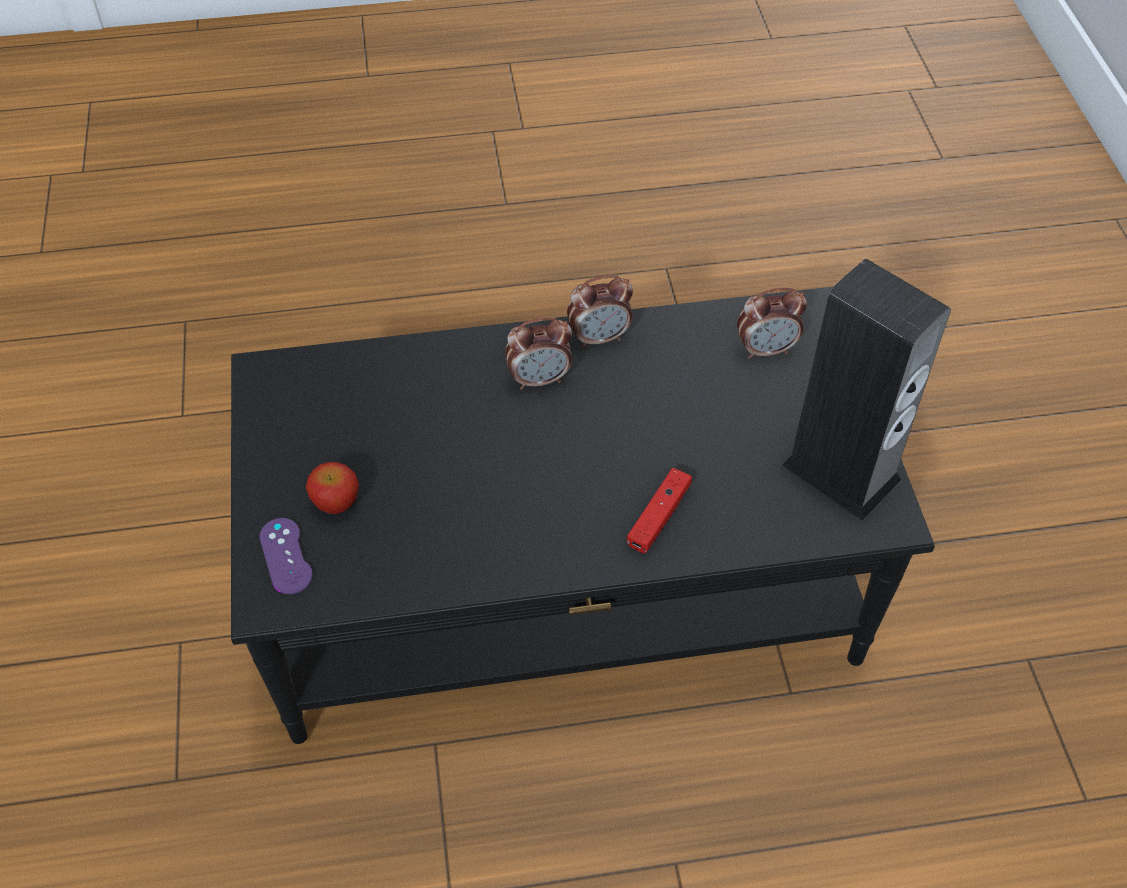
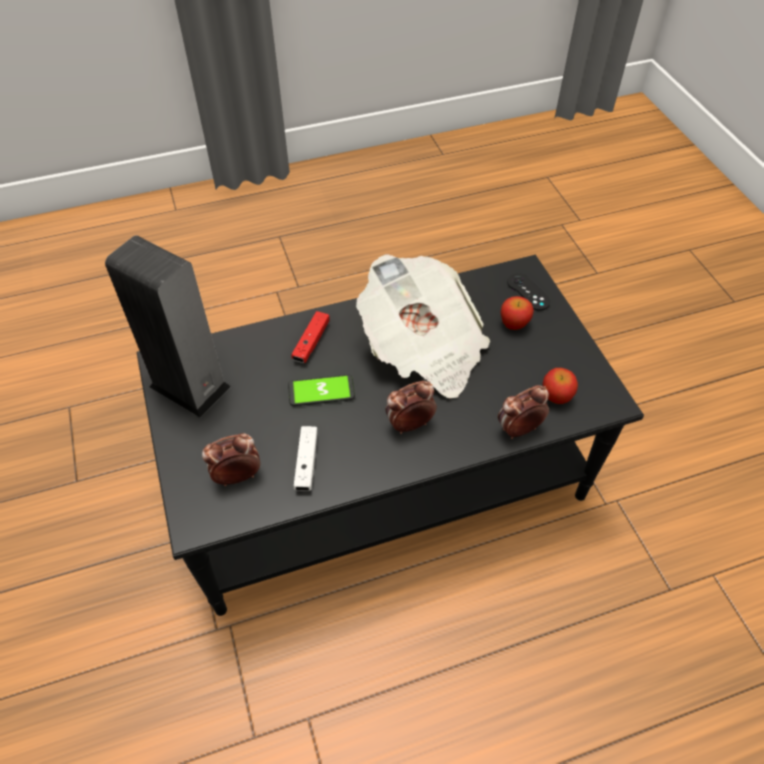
camera: 170 degrees right, 0 degrees up
(286, 556) = (528, 292): purple game controller -> black game controller
(331, 388) = (556, 396): none -> apple
(489, 481) = (423, 348): none -> newspaper
(599, 338) = (371, 467): alarm clock -> alarm clock (519, 429)
(651, 439) = (321, 391): none -> phone
(679, 353) = (306, 463): none -> white game controller

